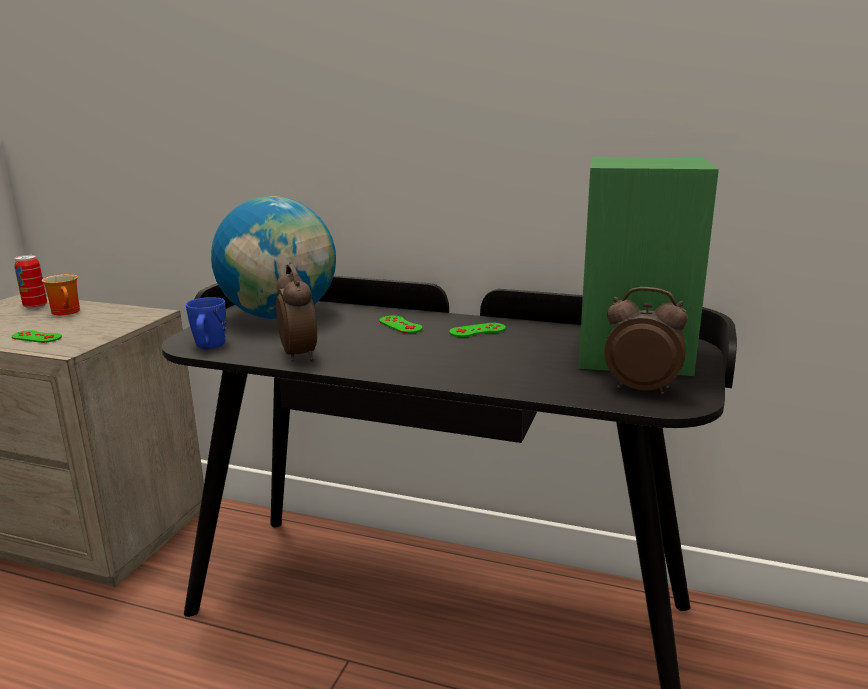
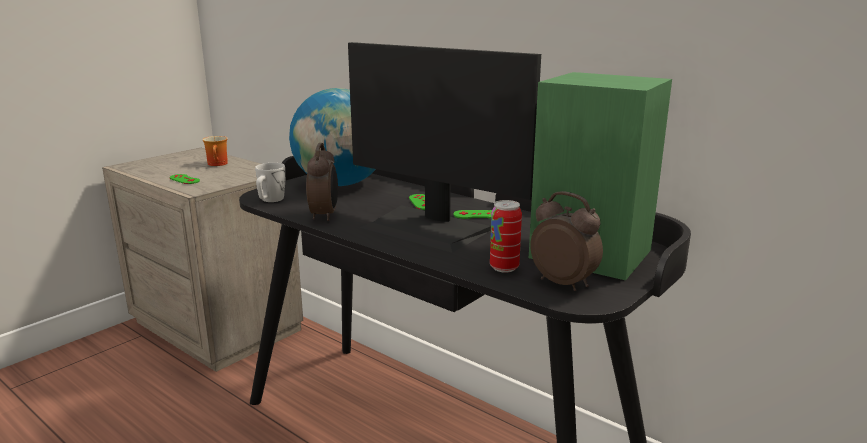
camera: 20 degrees right, 0 degrees up
(35, 306) = (202, 157): can -> can (504, 267)
(209, 346) = (270, 200): blue mug -> white mug
(437, 352) = (427, 228): none -> monitor

